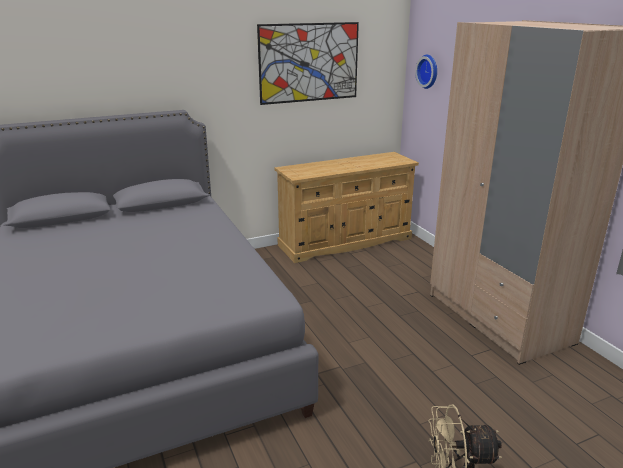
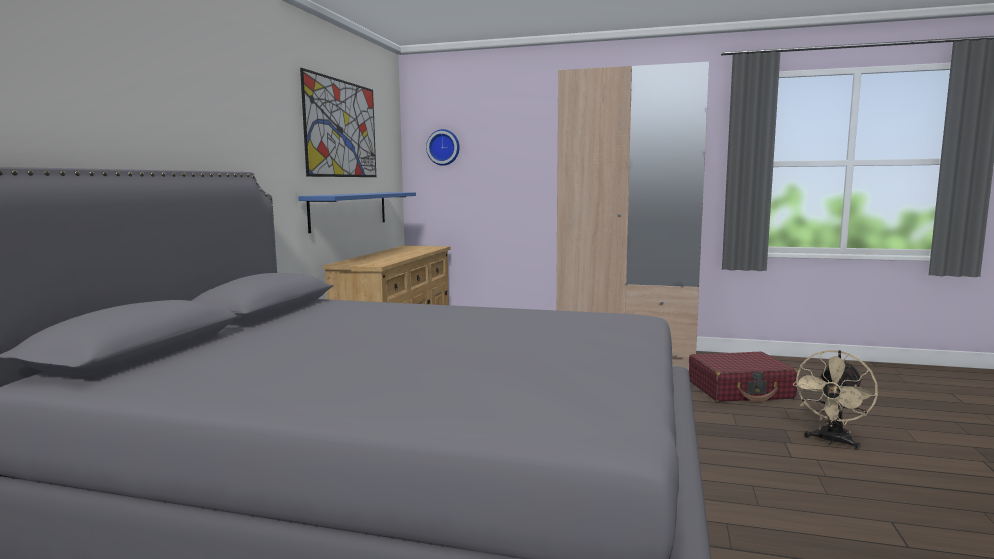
camera: 50 degrees left, 15 degrees down
(315, 126) = (349, 210): none -> blue shelf
(511, 403) = (740, 390): none -> red suitcase

